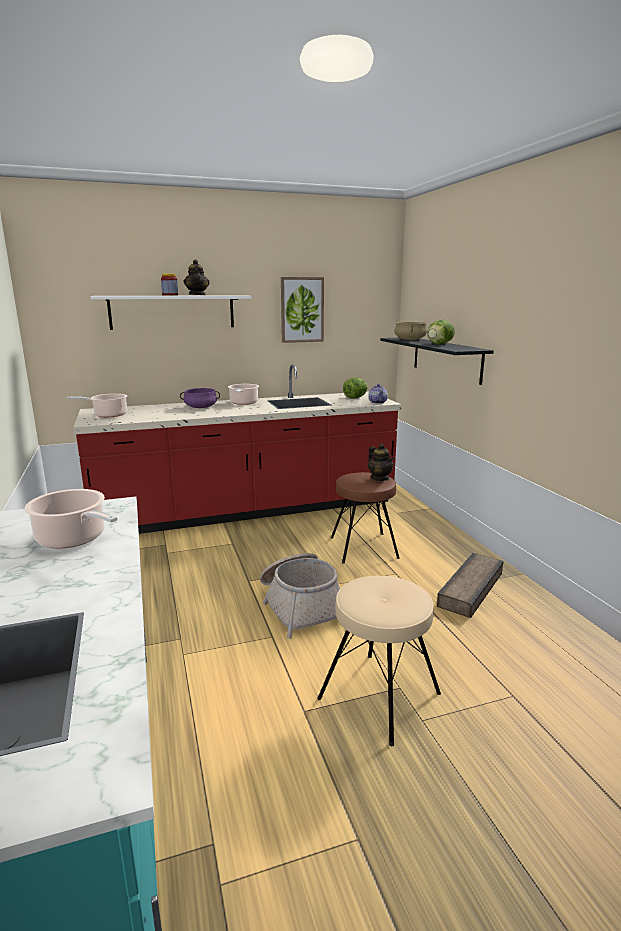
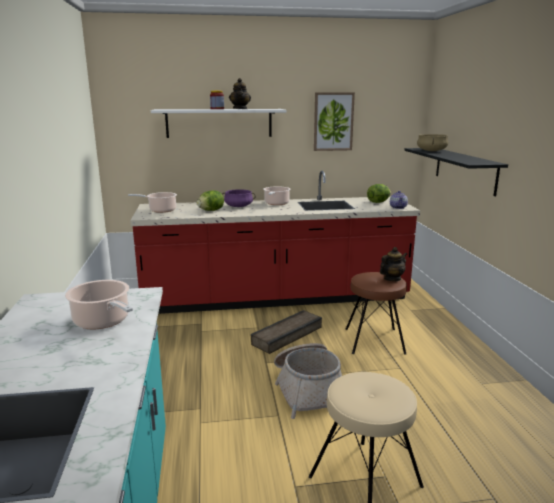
camera: 10 degrees right, 0 degrees up
(380, 478) = (392, 279): teapot -> teapot turned 105 degrees counterclockwise
(439, 344) = (457, 156): lettuce -> lettuce (211, 210)
(472, 589) = (472, 390): crate -> crate (288, 335)

